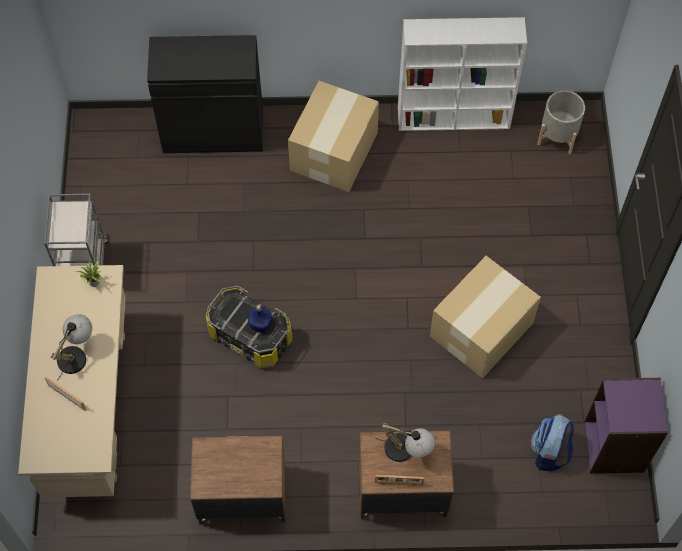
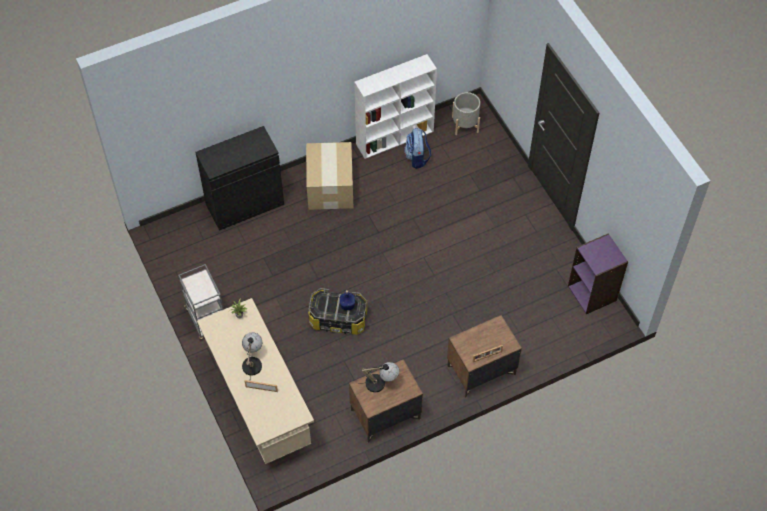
camera: 25 degrees left, 5 degrees down
(406, 451) = (482, 336): table lamp -> table lamp (381, 383)
(482, 329) = (480, 257): cardboard box -> none
(549, 452) = (556, 312): backpack -> backpack (417, 158)

